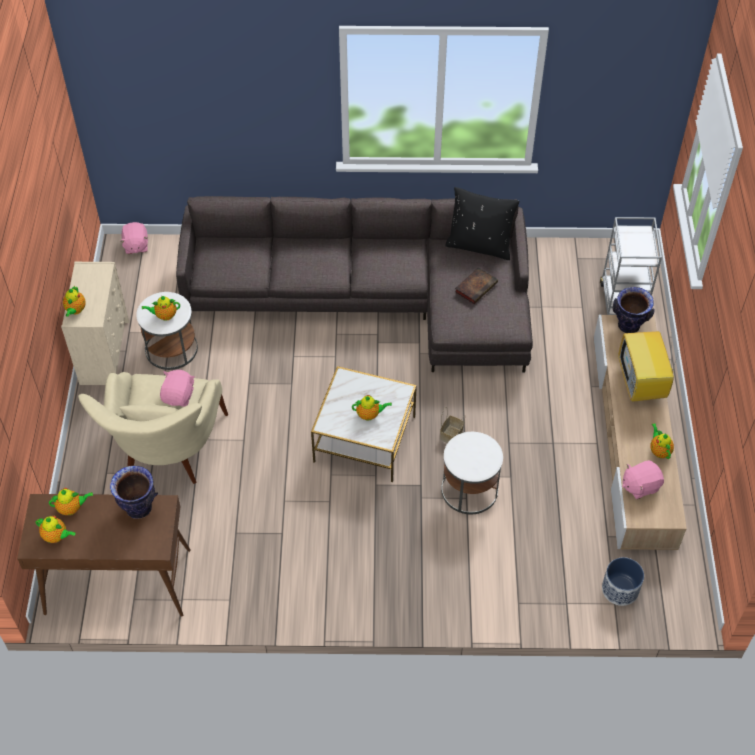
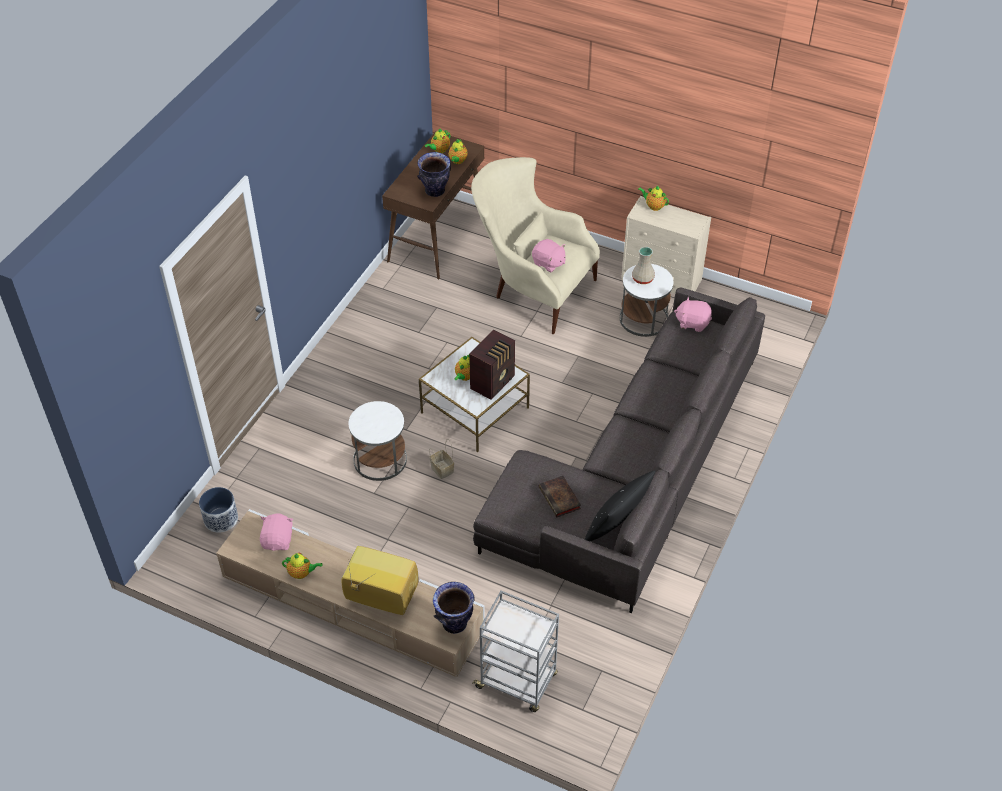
camera: 115 degrees right, 5 degrees down
(136, 246) = (782, 327): pink plush toy -> pink plush toy (692, 322)
(164, 315) = (643, 279): teapot -> beige vase
(363, 389) = (493, 382): none -> radio

